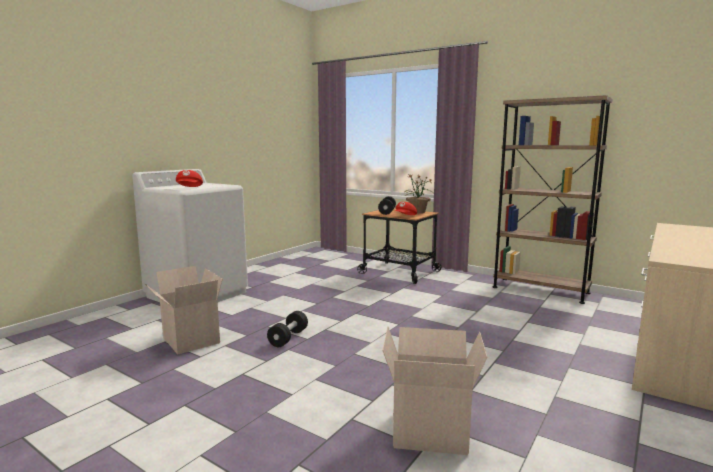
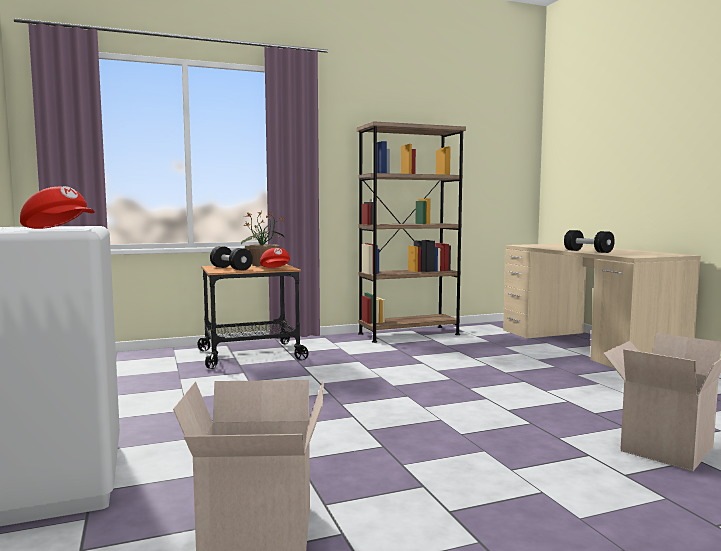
camera: 55 degrees left, 5 degrees down
(288, 338) = (364, 456): black dumbbell -> black dumbbell (588, 251)

